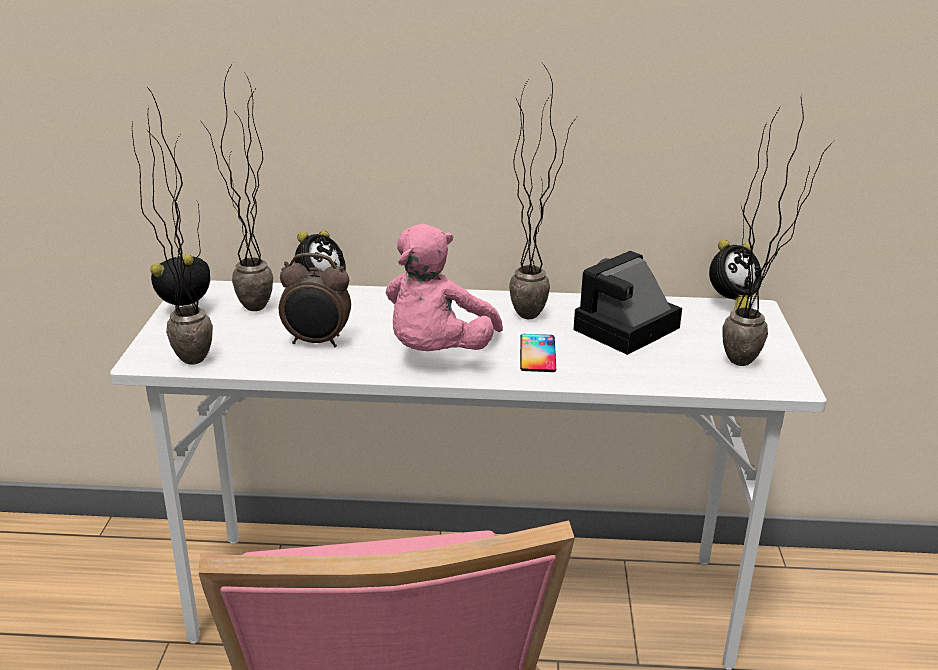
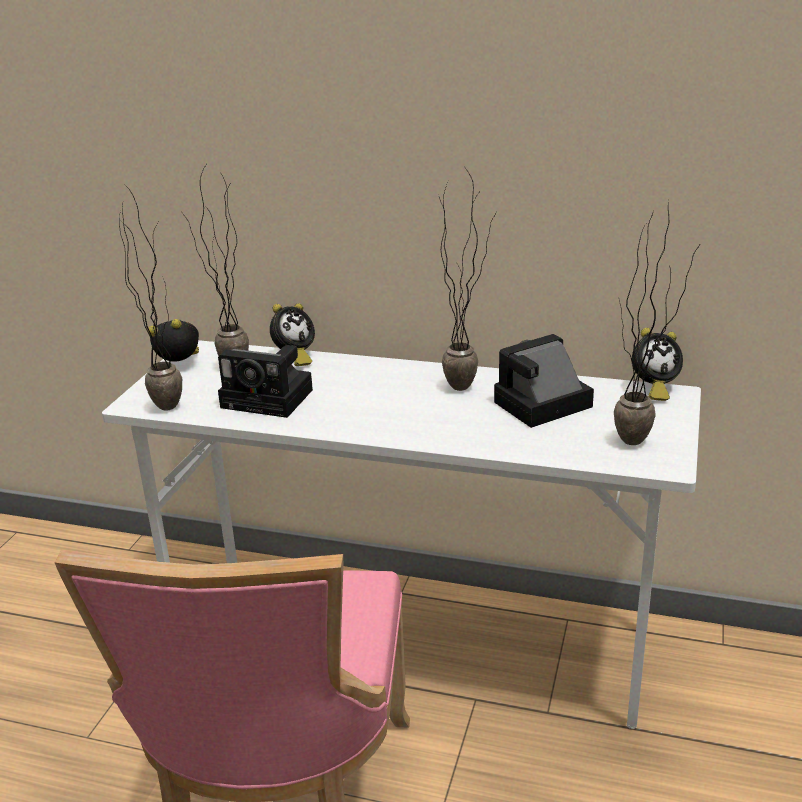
camera: 15 degrees right, 0 degrees up
(317, 342) = (271, 399): alarm clock -> camera
(437, 353) = (365, 414): pink plush toy -> none
(537, 353) = (451, 421): phone -> none

